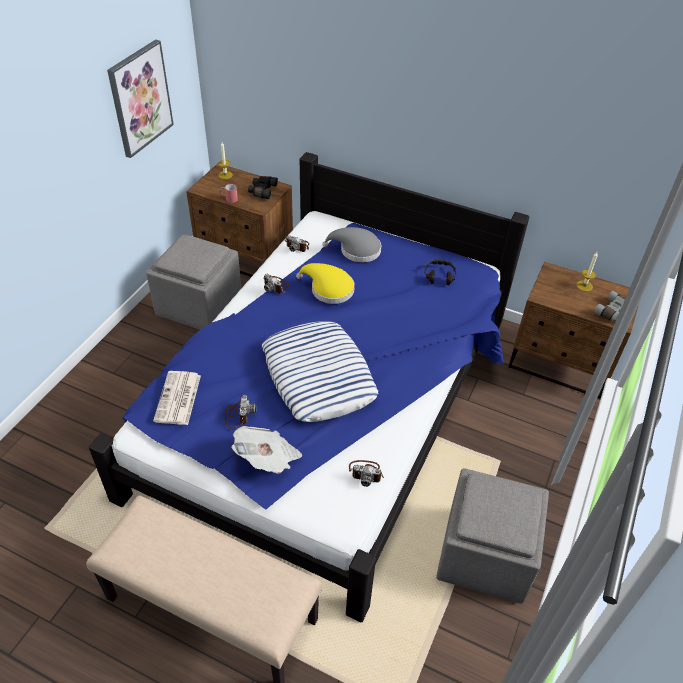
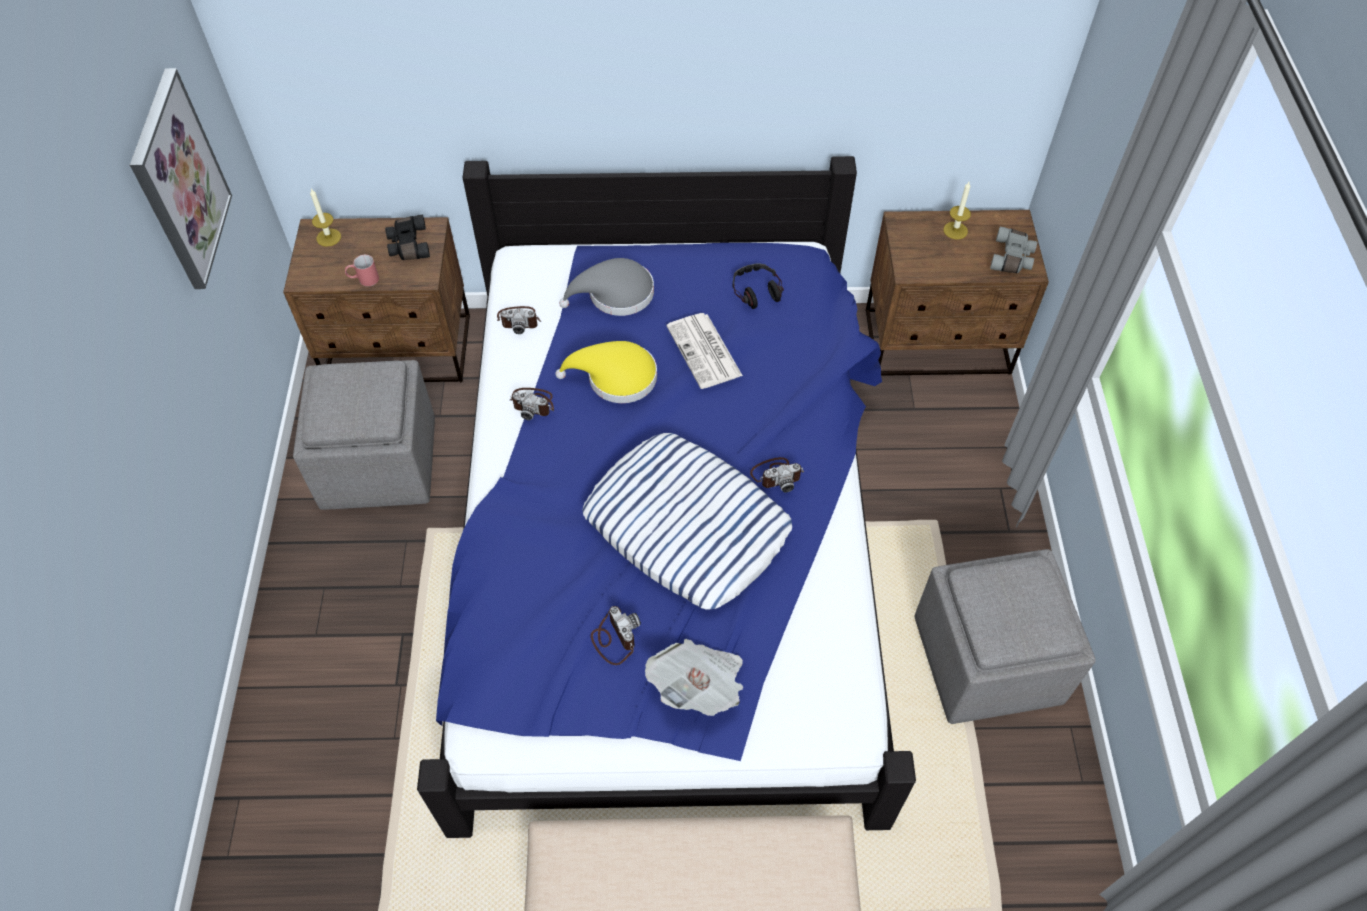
camera: 25 degrees left, 10 degrees up
(178, 399) = (511, 655): newspaper -> newspaper (705, 352)
(366, 473) = (834, 640): camera -> camera (776, 475)

